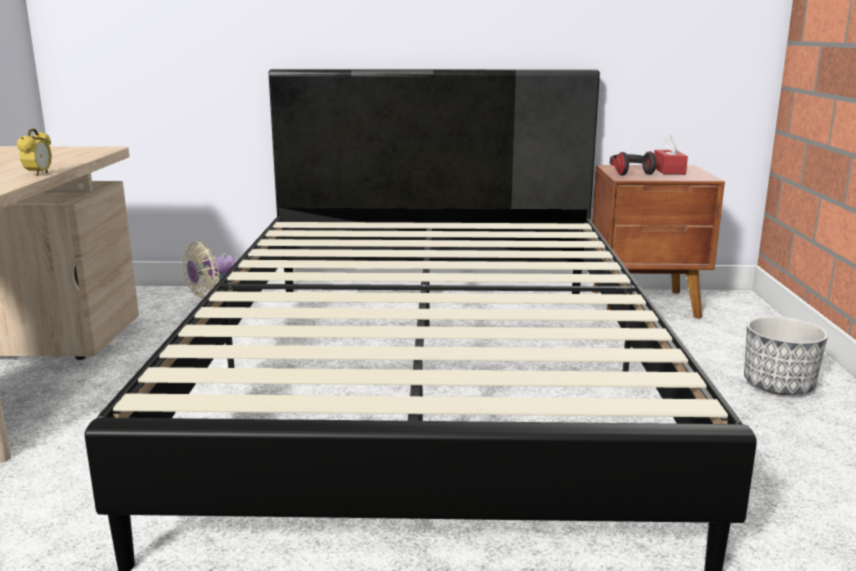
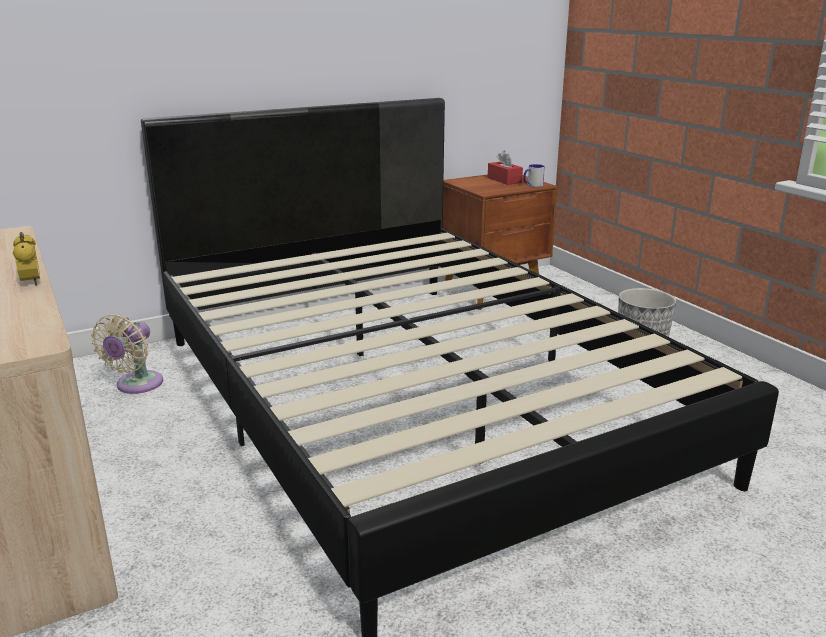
camera: 30 degrees left, 5 degrees up
(630, 172) = (481, 186): headphones -> none
(693, 177) = (532, 185): none -> mug

